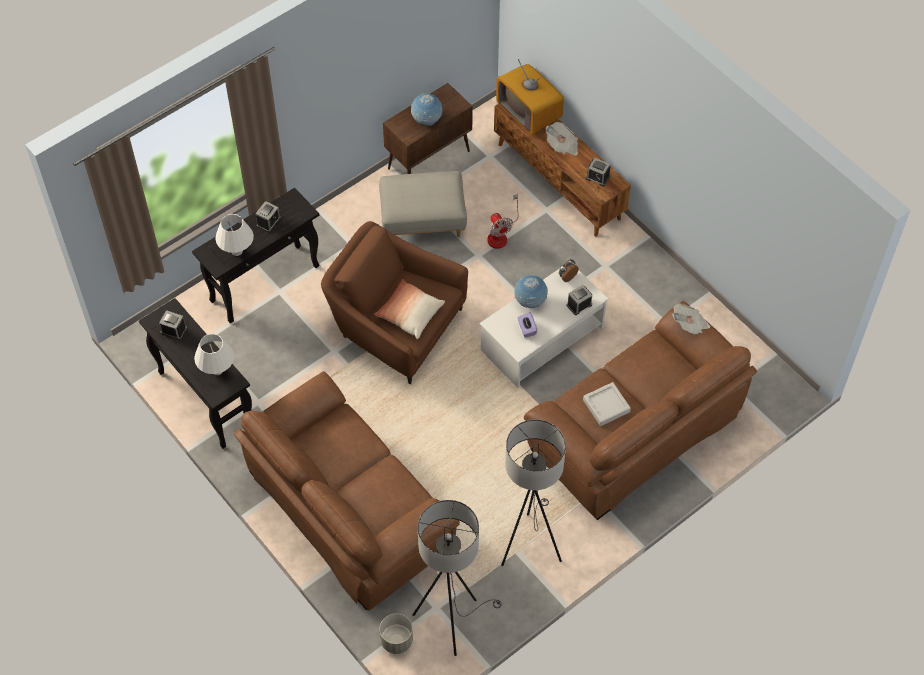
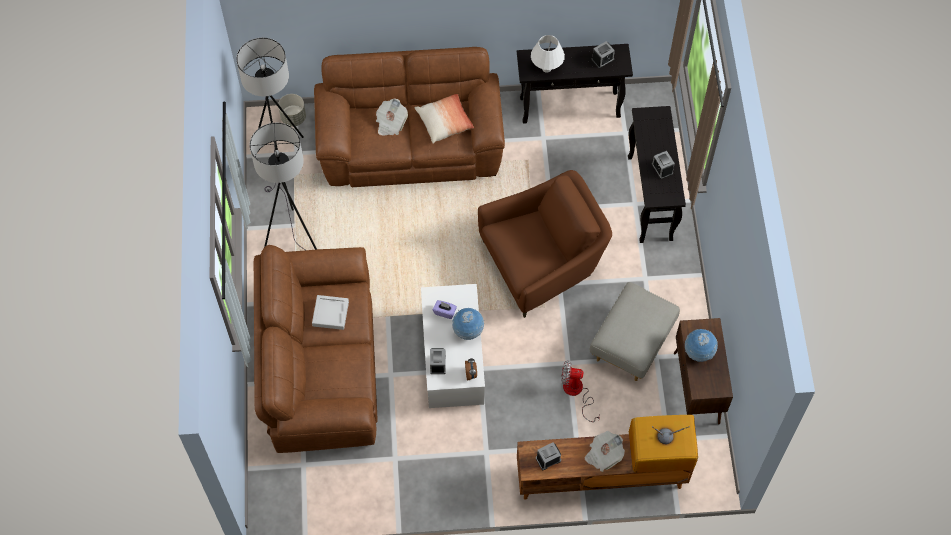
camera: 125 degrees right, 5 degrees up
(237, 251) = (648, 134): white table lamp -> none
(410, 314) = (519, 239): pillow -> pillow (445, 122)
(689, 325) = (340, 406): newspaper -> newspaper (390, 123)

